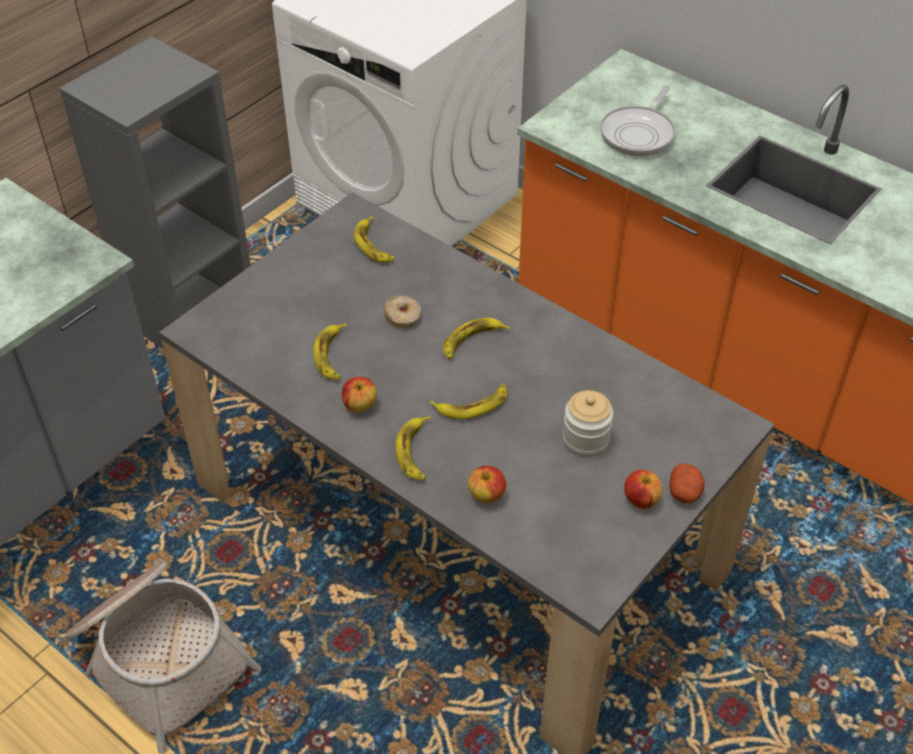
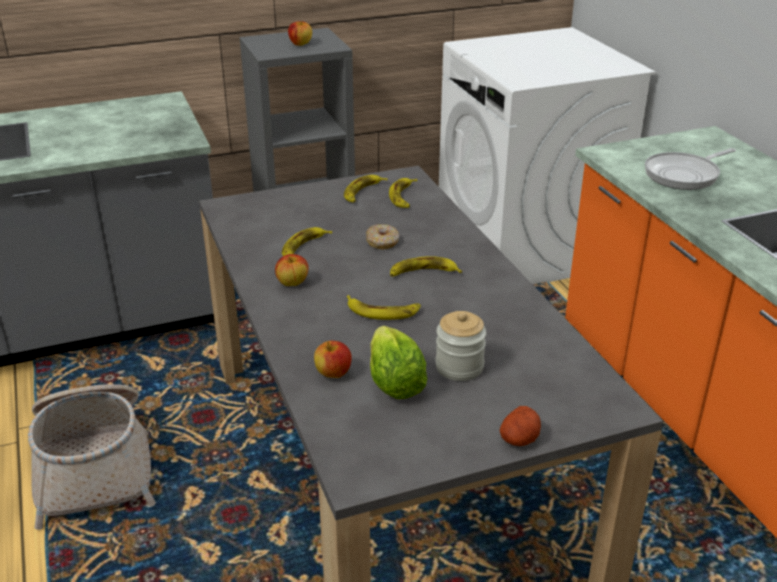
camera: 30 degrees right, 15 degrees down
(415, 452) = (305, 325): banana -> banana (363, 192)
(546, 482) = (394, 383): none -> lettuce
(641, 500) = (470, 428): apple -> apple (300, 44)

